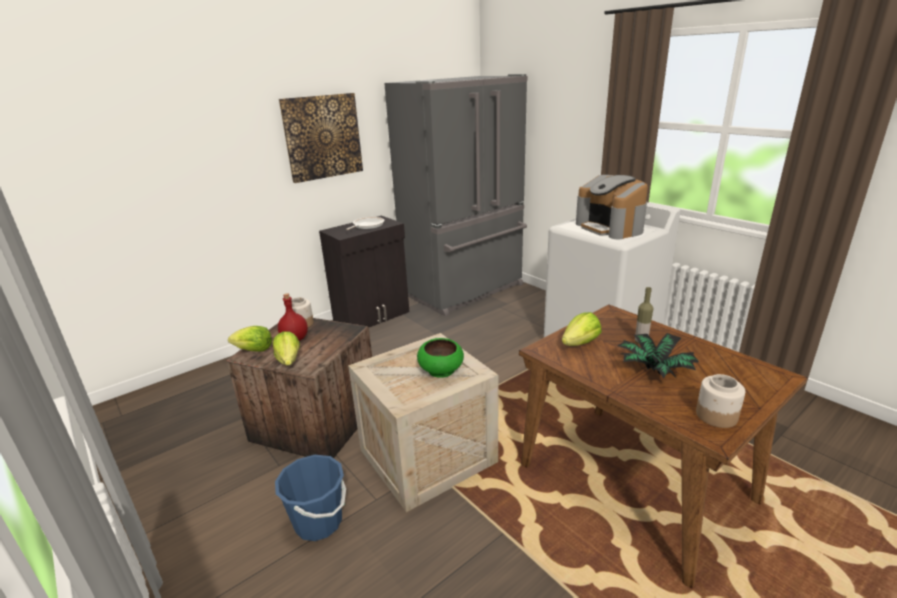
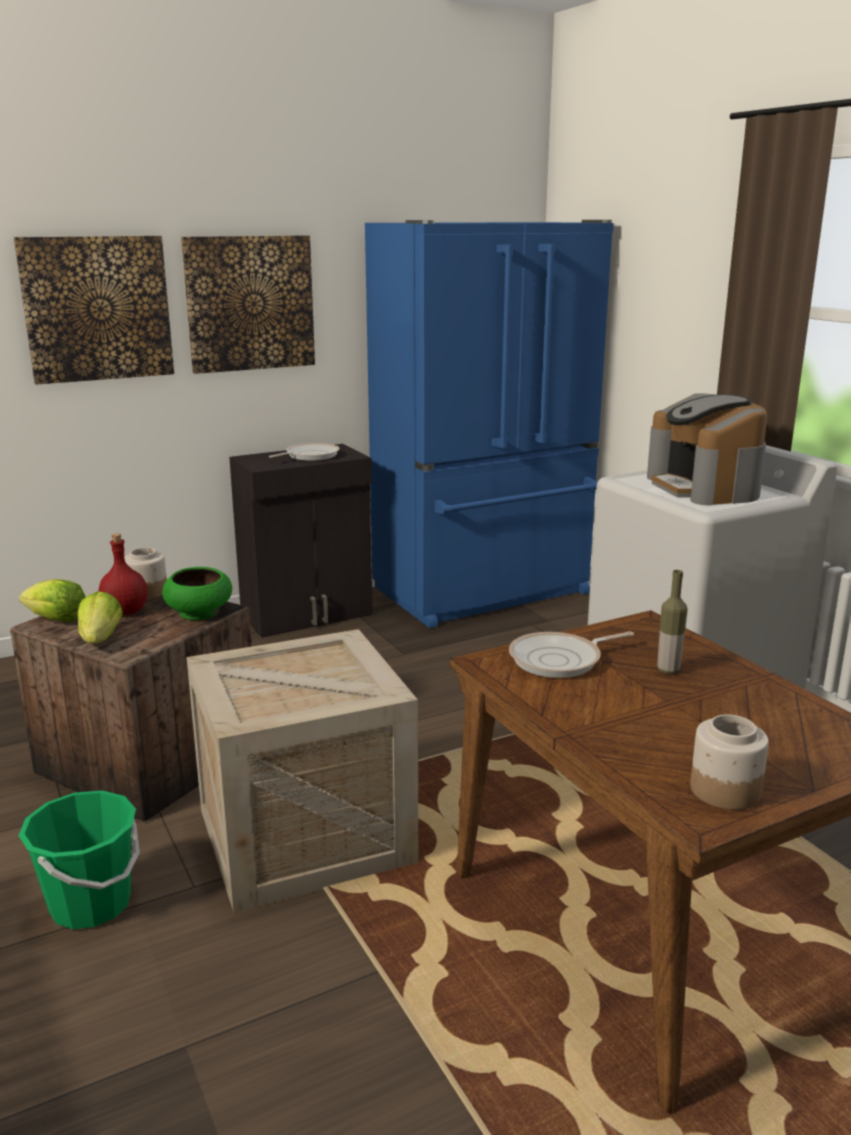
camera: 10 degrees right, 5 degrees down
(232, 148) = (97, 309): none -> picture
(318, 522) = (91, 904): blue bucket -> green bucket
(441, 370) = (329, 681): green bowl -> green bowl (200, 612)
(466, 290) = (484, 592): grey fridge -> blue fridge
(580, 343) = (560, 660): lettuce -> frying pan
(654, 371) = (661, 714): potted plant -> none

